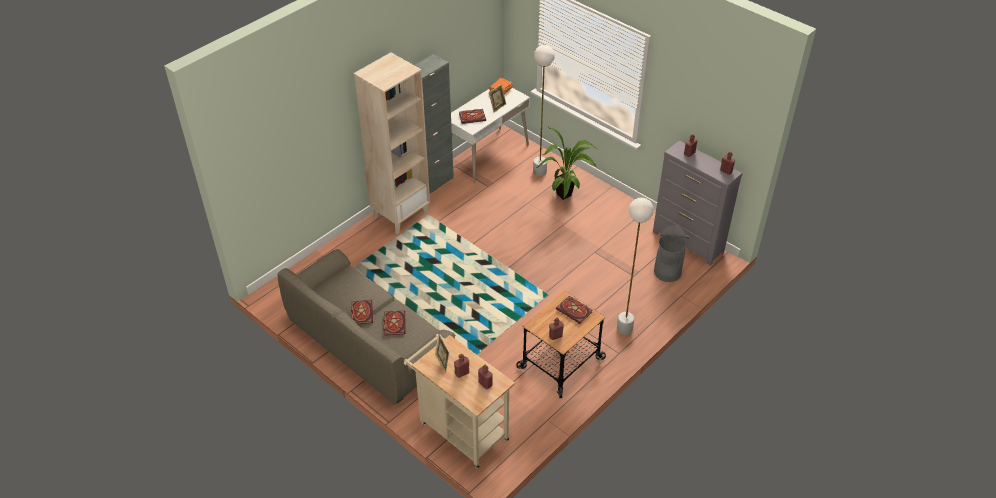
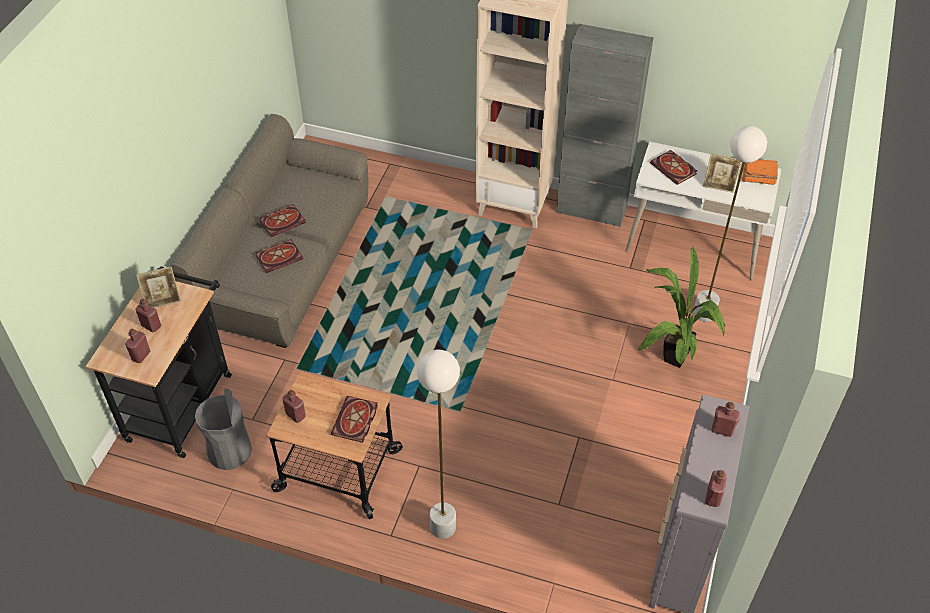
camera: 65 degrees right, 5 degrees up
(460, 429) = (182, 401): beige cart -> black cart
(667, 272) = (595, 548): grey trash can -> grey trash can (229, 451)

